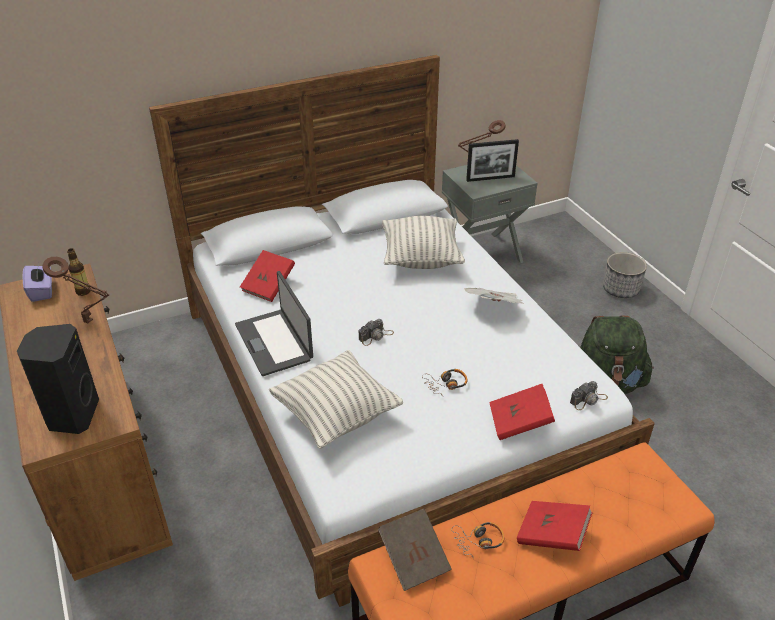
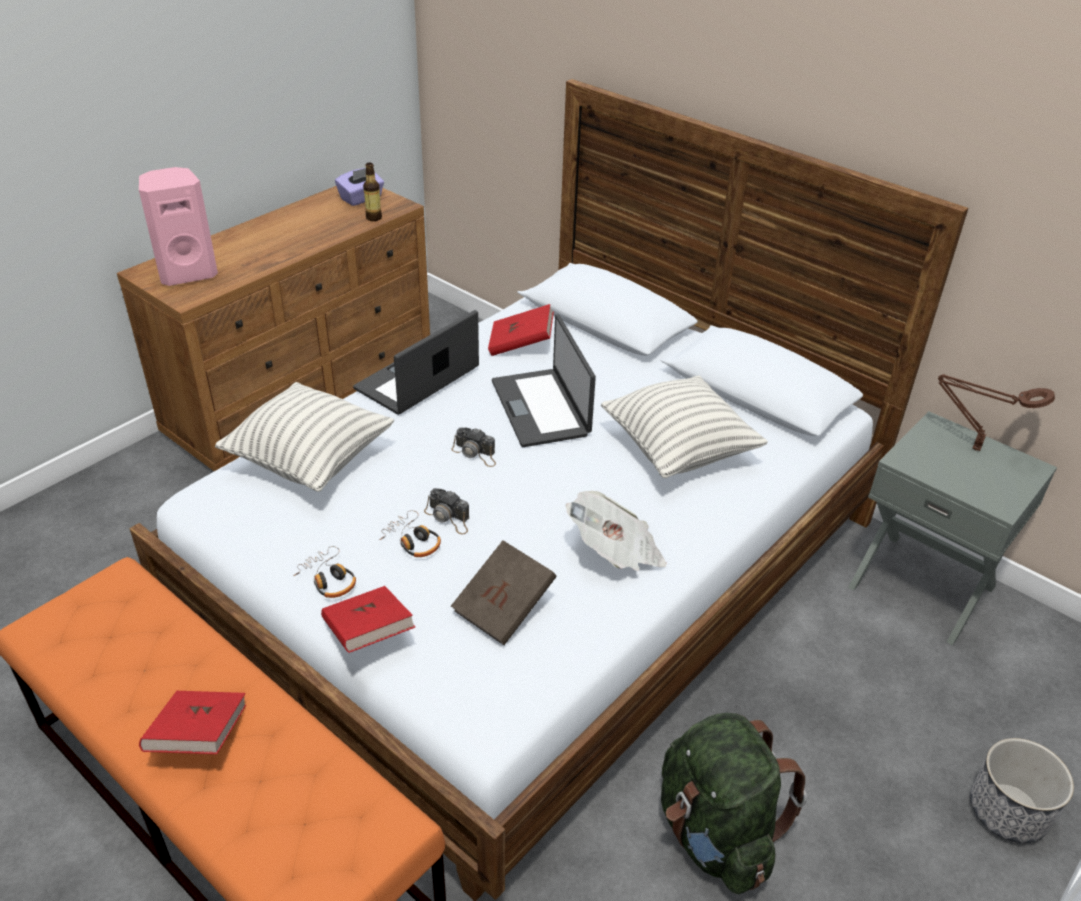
camera: 65 degrees right, 0 degrees up
(72, 415) = (187, 273): black speaker -> pink speaker
(90, 322) = (327, 237): brown table lamp -> none
(347, 296) = (541, 408): none -> laptop
(414, 559) = (133, 606): brown book -> brown book (504, 608)
(479, 541) = (172, 660): headphones -> headphones (328, 579)
(490, 178) = (961, 466): picture frame -> none
(588, 400) = (456, 707): camera -> camera (448, 517)

